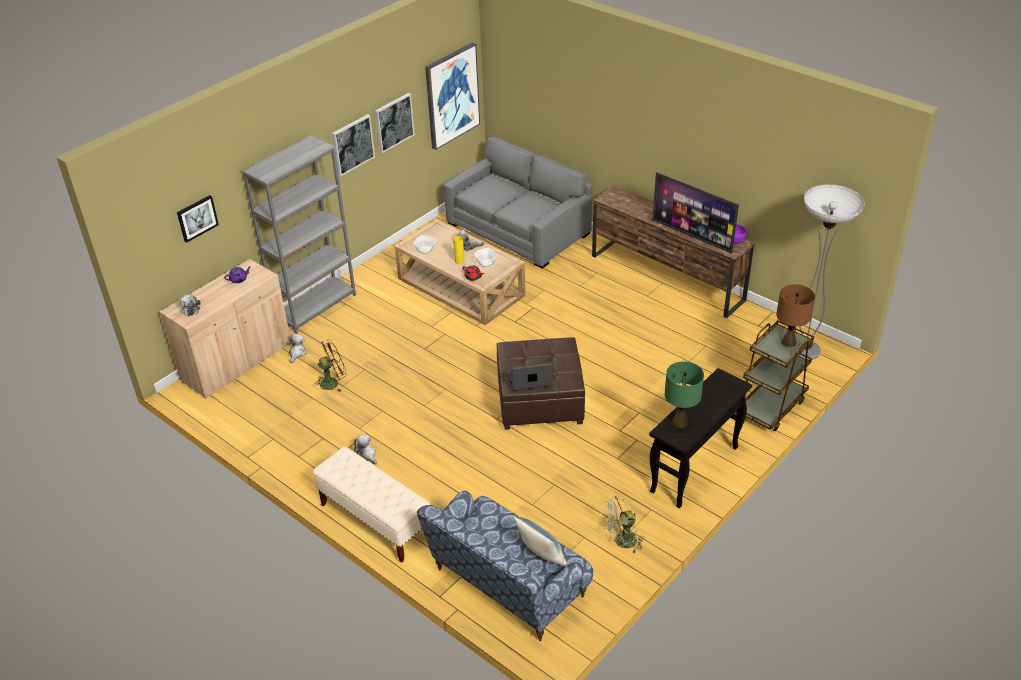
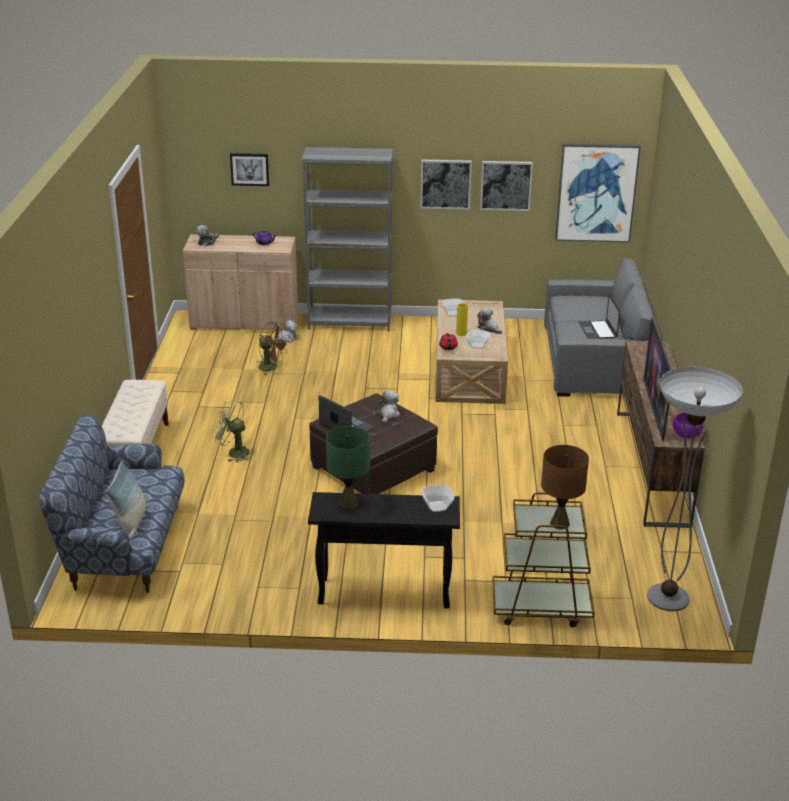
camera: 50 degrees right, 10 degrees down
(367, 455) = (206, 418): plush toy -> plush toy (388, 415)
(533, 203) = (597, 330): none -> laptop
(622, 543) = (237, 588): green fan -> green fan (234, 452)
(721, 383) = (437, 506): none -> bowl

